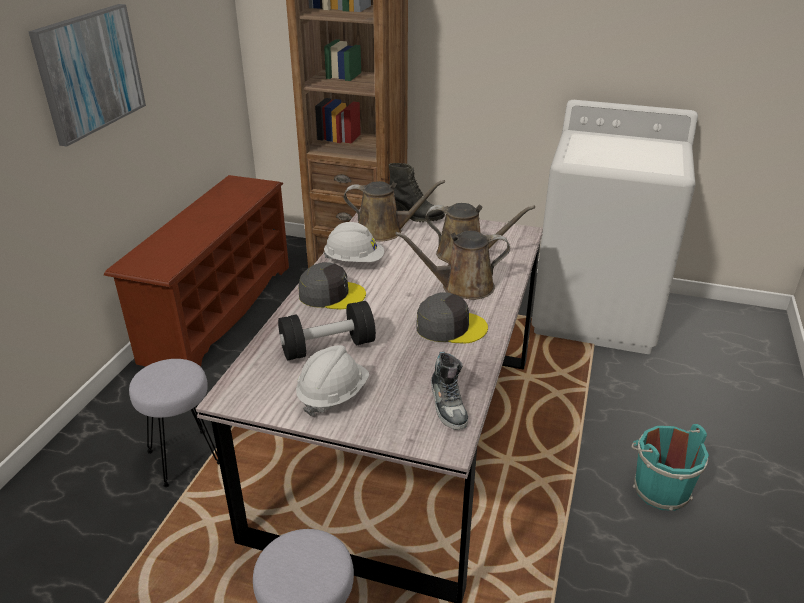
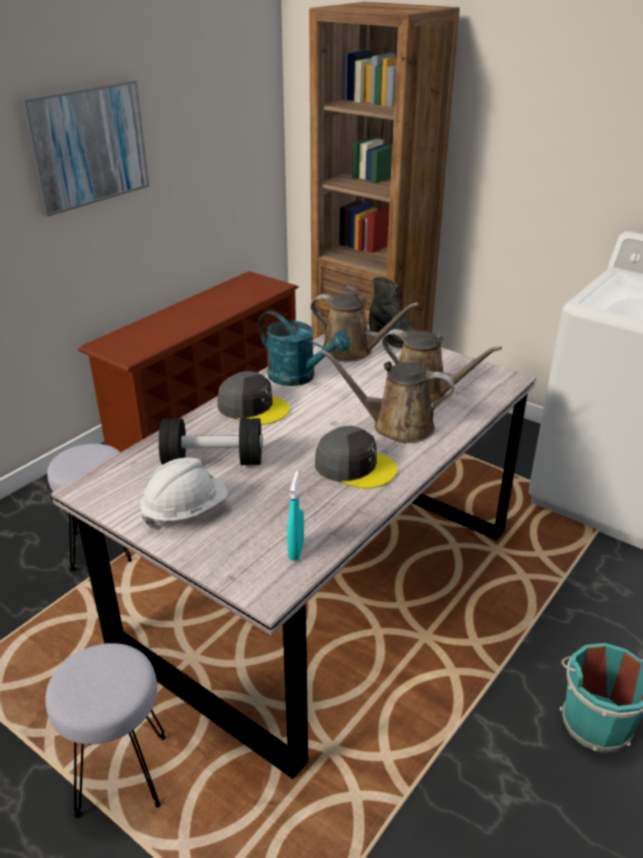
camera: 20 degrees right, 0 degrees up
(354, 261) = (299, 377): white hard hat -> turquoise watering can
(448, 405) = (296, 550): shoe -> turquoise spray bottle

